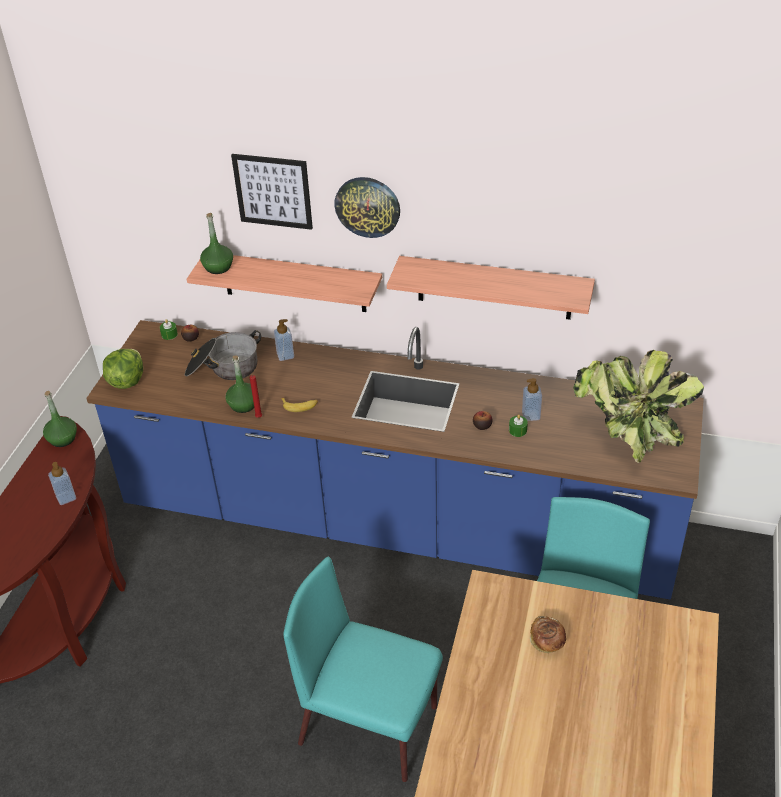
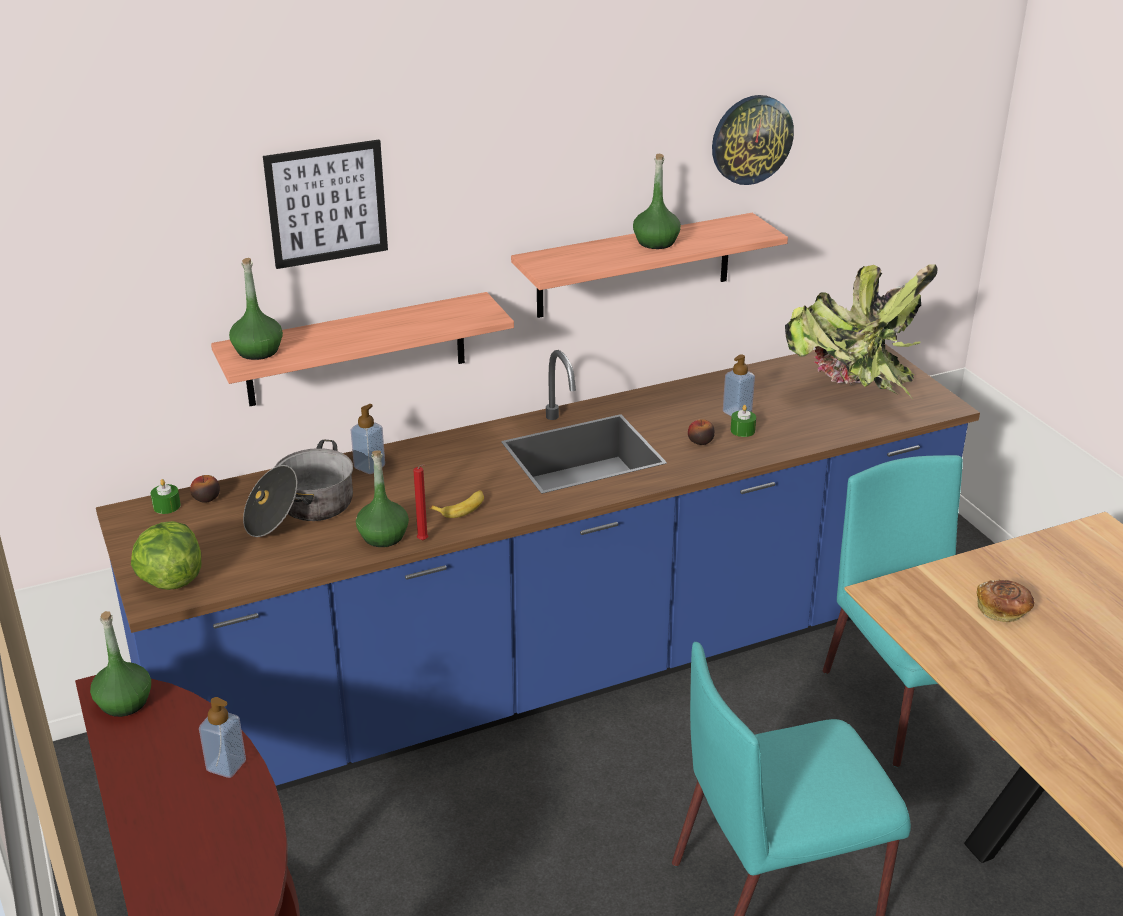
camera: 40 degrees left, 10 degrees down
(367, 206) = (467, 189): wall clock -> wall clock (751, 139)
(496, 280) = (656, 242): none -> green bottle

